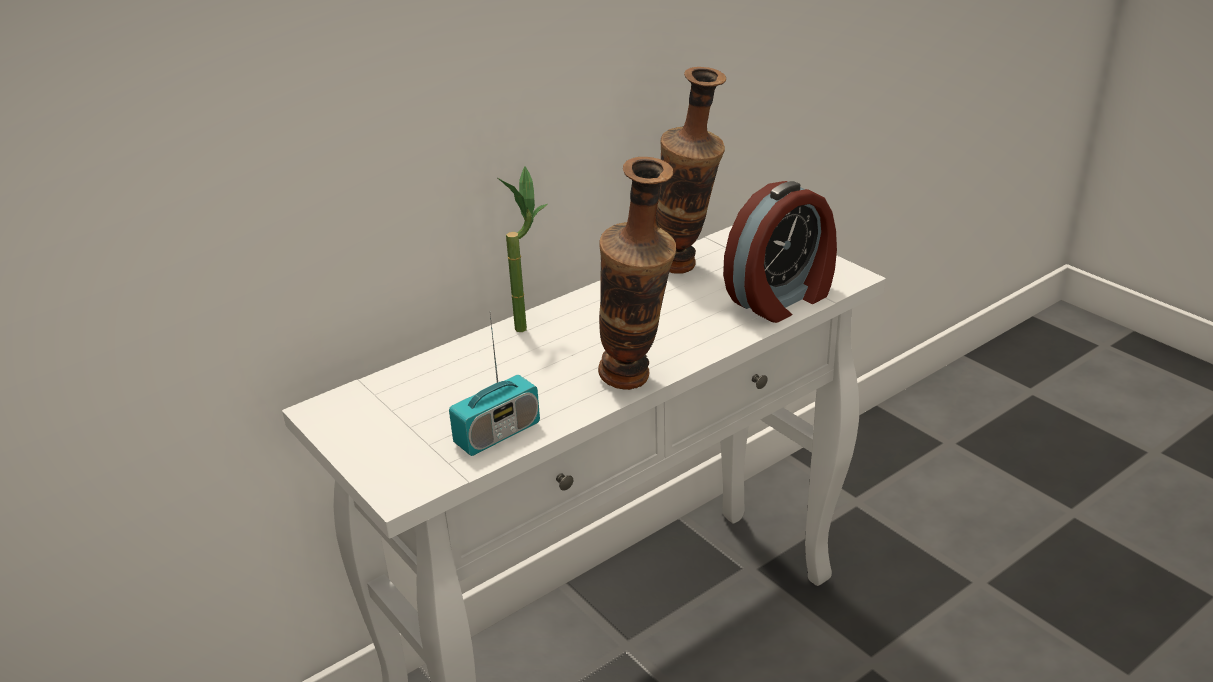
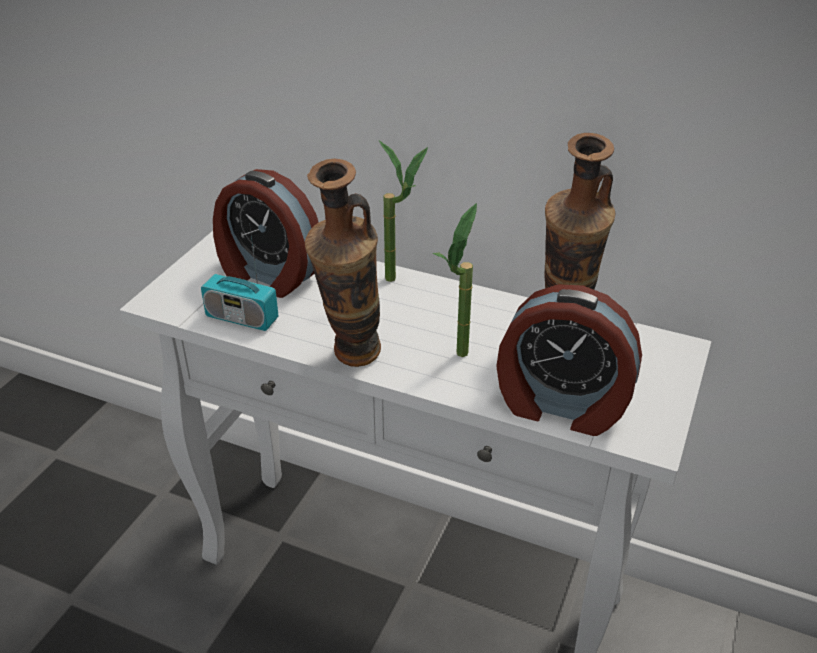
camera: 60 degrees right, 5 degrees up
(435, 399) = (268, 275): none -> alarm clock
(682, 328) = (457, 360): none -> potted plant

